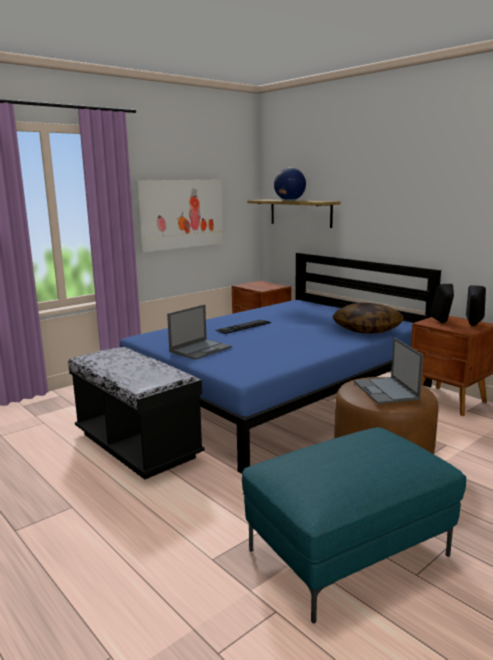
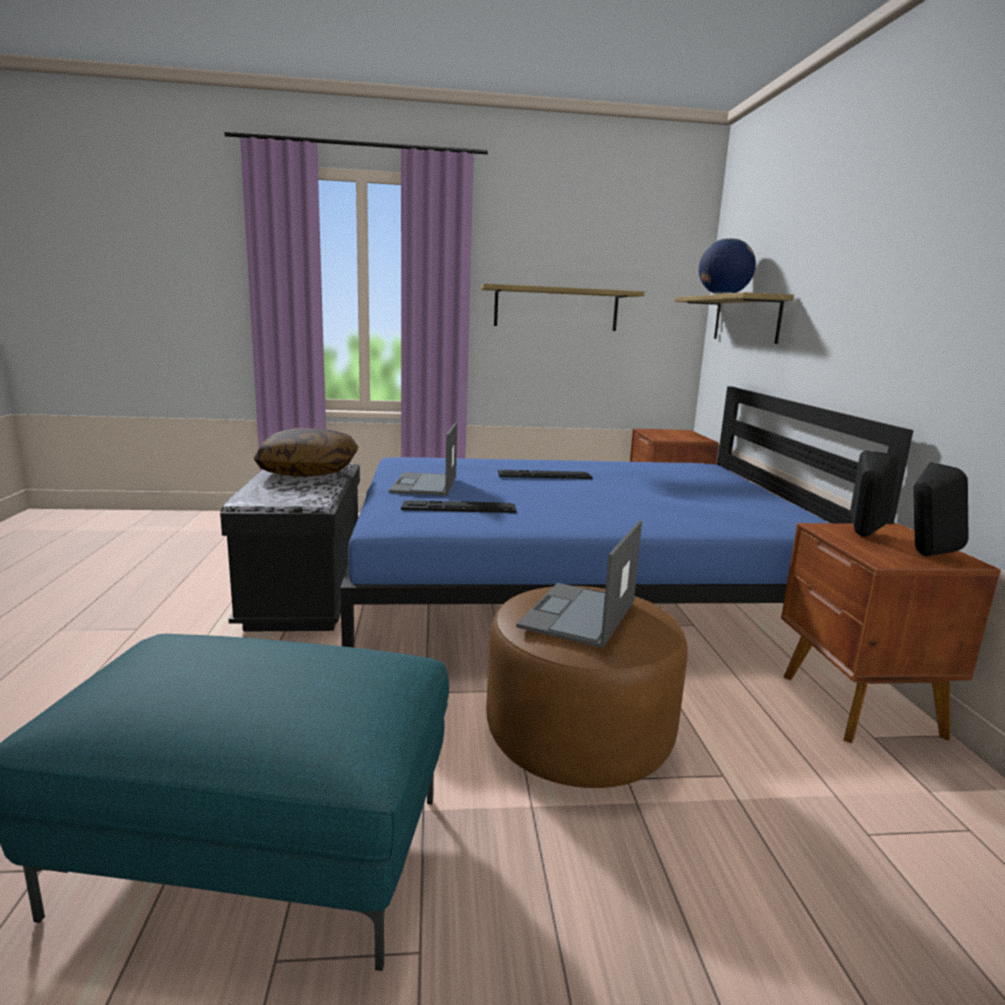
camera: 35 degrees right, 0 degrees up
(181, 214) = (556, 308): picture -> shelf
(201, 349) = (424, 485): laptop -> laptop turned 105 degrees clockwise
(249, 356) = (459, 507): none -> keyboard
(367, 329) = (724, 519): pillow -> pillow (309, 471)

